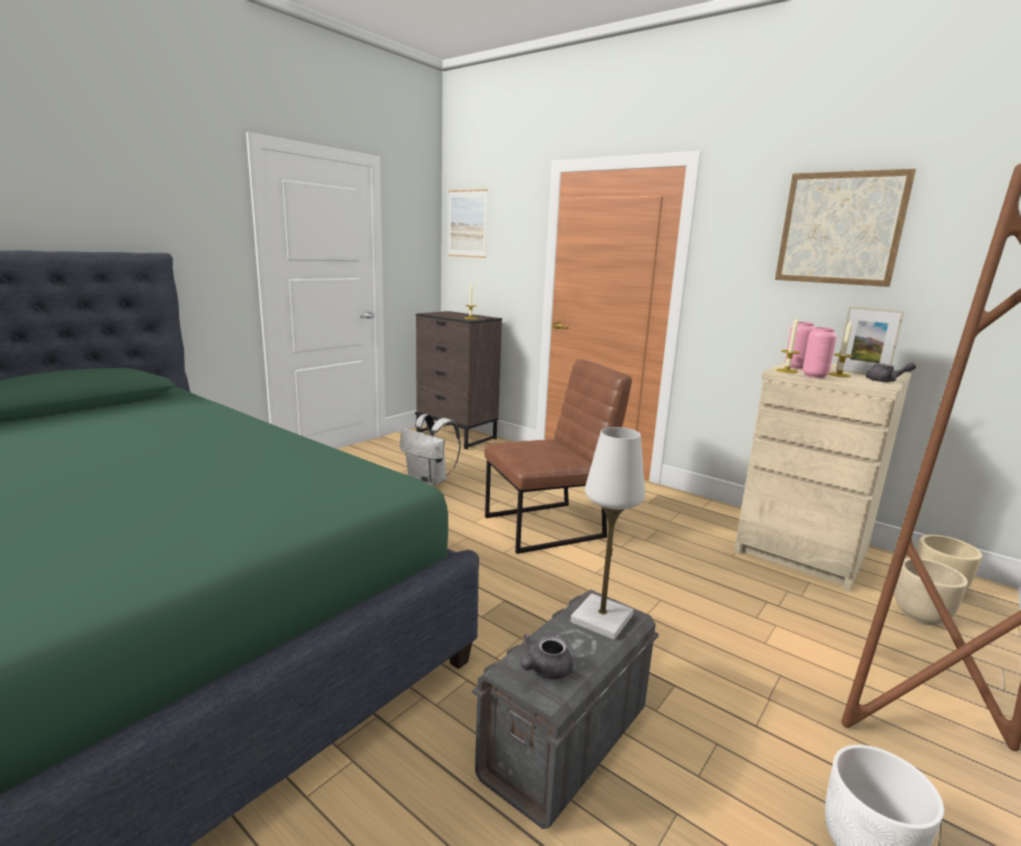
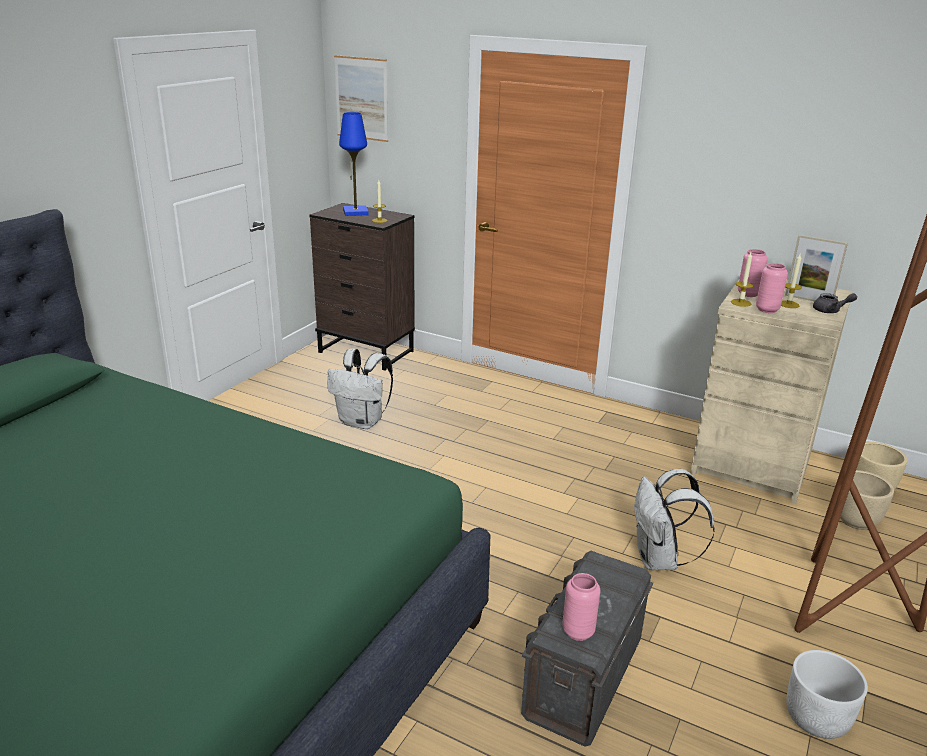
camera: 10 degrees left, 10 degrees up
(454, 314) = (355, 212): none -> blue table lamp
(544, 670) = (578, 631): grey teapot -> pink vase
(548, 526) = (506, 465): brown chair -> none
(601, 618) = (608, 578): white table lamp -> none
(685, 627) = (659, 560): none -> white backpack
(840, 227) = (790, 143): picture -> none

